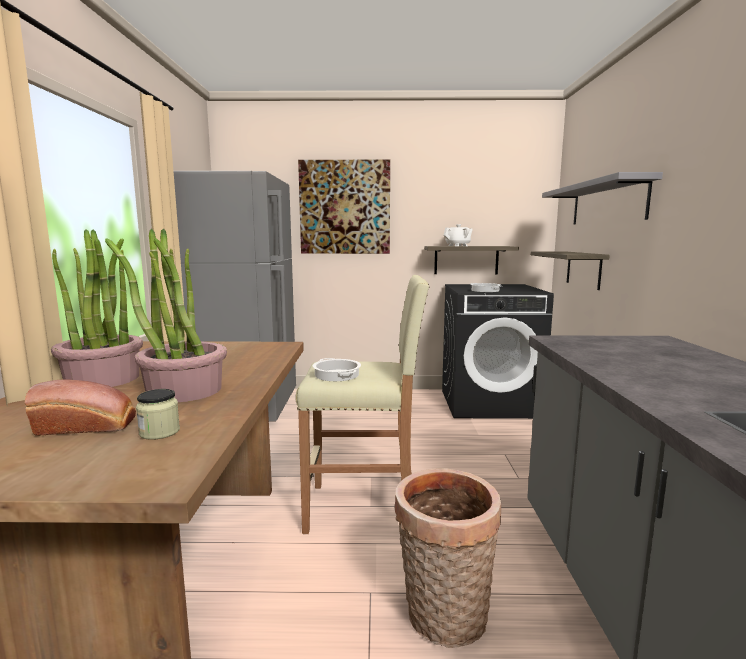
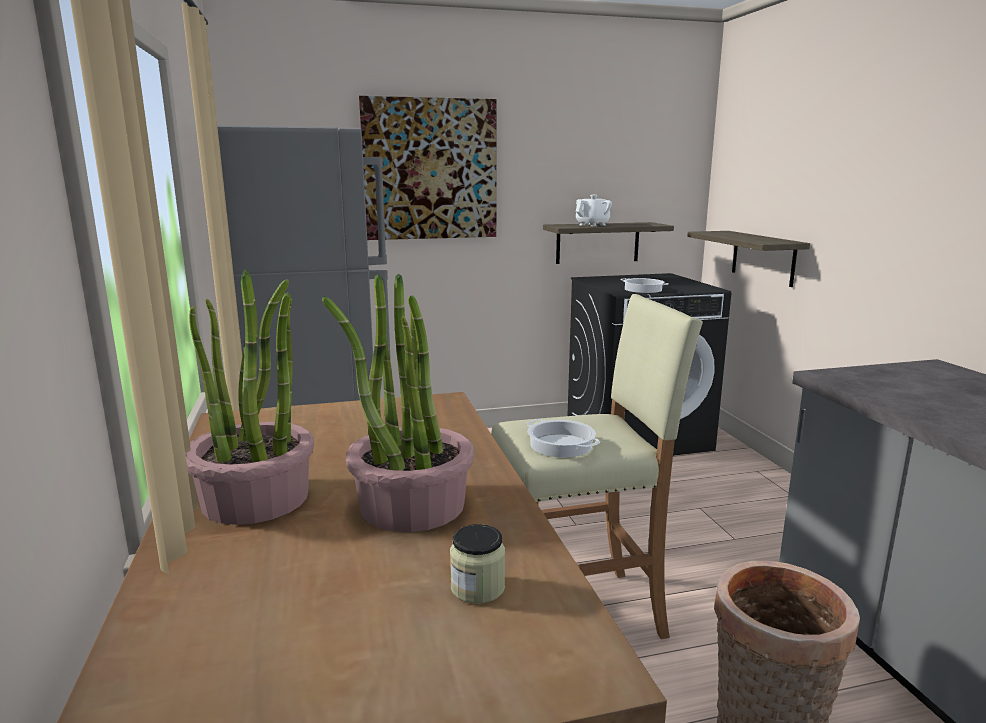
camera: 15 degrees left, 5 degrees up
(89, 426) = (360, 593): bread -> none
(607, 203) = (805, 176): grey shelf -> none

